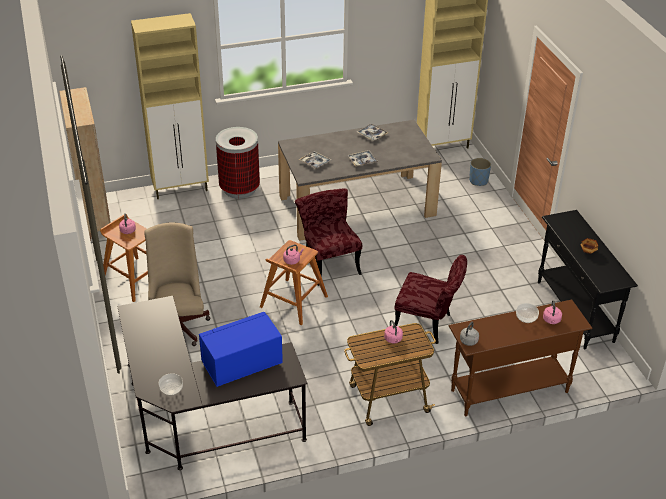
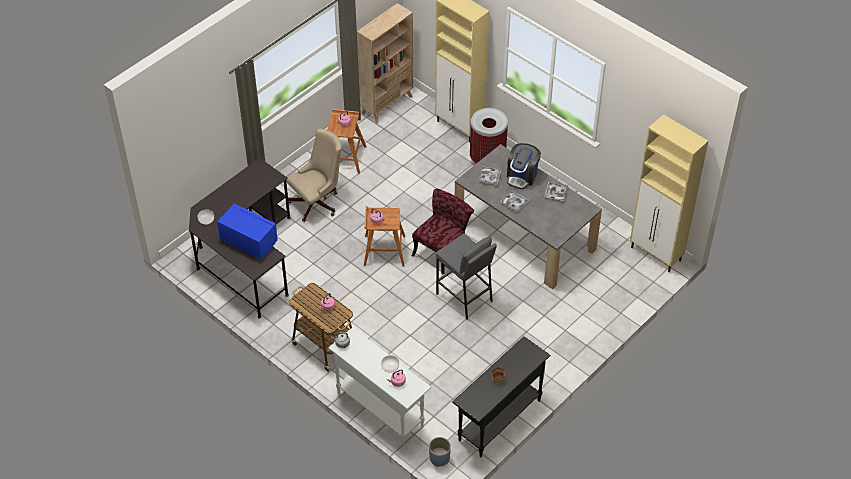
camera: 60 degrees right, 10 degrees up
(332, 144) = (522, 176): none -> coffee machine
(403, 272) = (464, 297): none -> grey stool
(428, 325) = (416, 336): red chair -> none
(478, 181) = (624, 297): blue planter -> blue planter (439, 458)
(509, 391) = (380, 409): brown console table -> white console table

